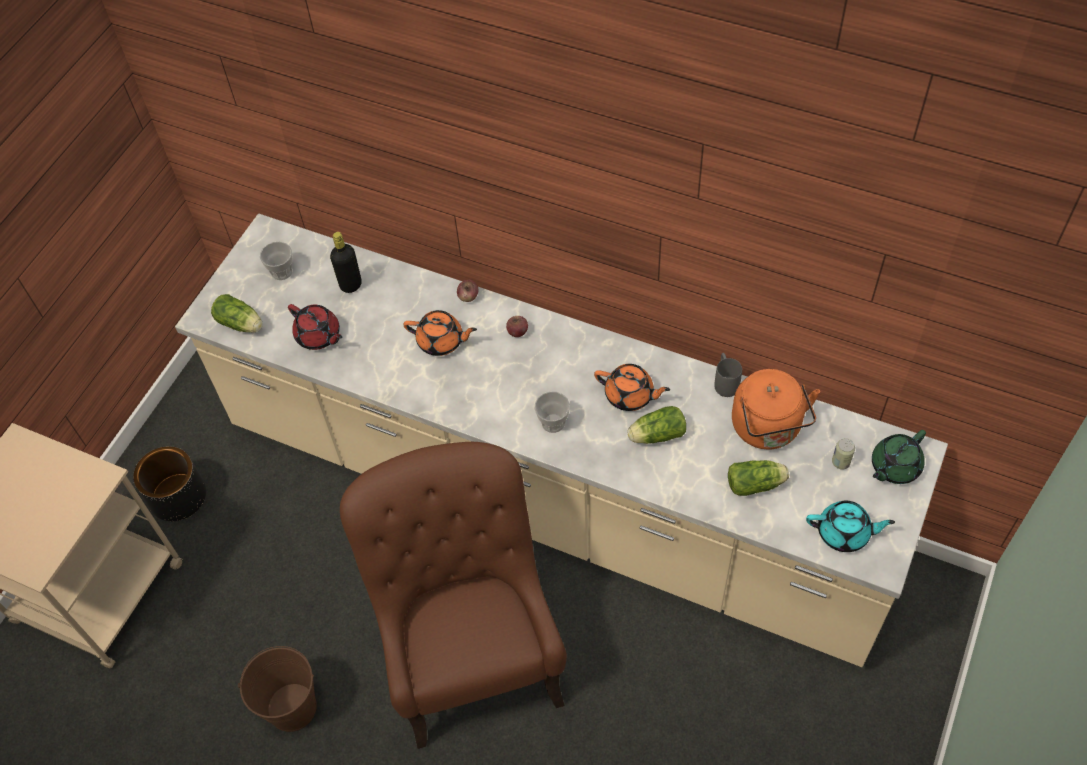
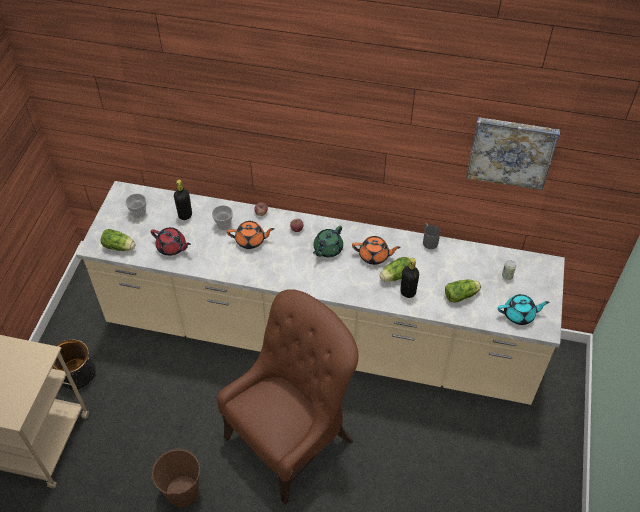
camera: 15 degrees left, 5 degrees down
(472, 654) = (291, 439): brown chair -> brown chair turned 75 degrees clockwise
(553, 422) = (332, 278): cup -> cup (223, 225)
(669, 465) = (408, 292): none -> black bottle
(768, 429) = (460, 264): orange kettle -> none
(861, 267) = (511, 152): none -> picture
(894, 467) = (538, 274): green teapot -> green teapot (327, 249)

